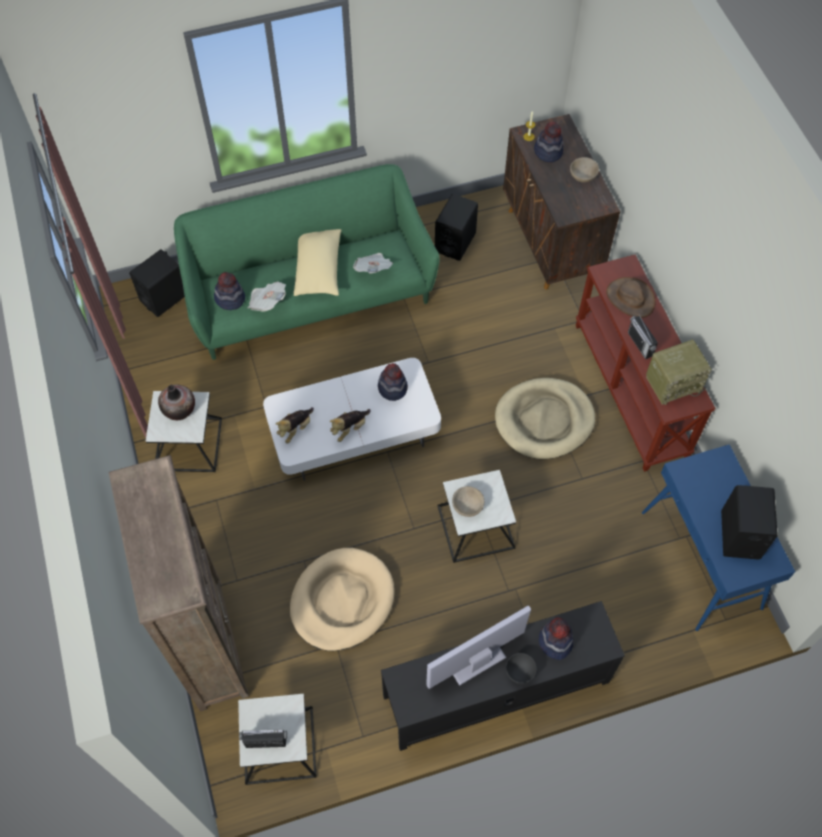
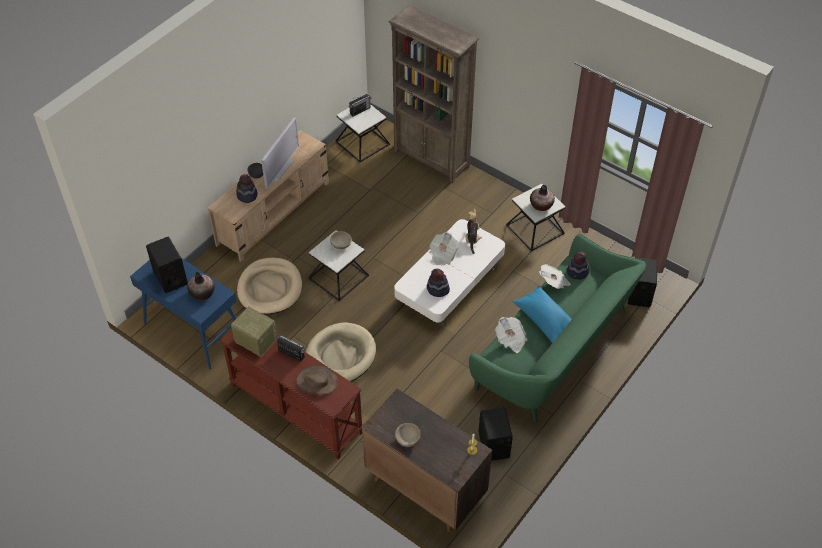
camera: 145 degrees right, 10 degrees down
(318, 269) = (545, 320): beige pillow -> blue pillow
(342, 601) = (382, 207): beige dog bed -> beige dog bed (270, 288)
(350, 428) = (442, 255): plush toy -> newspaper
(495, 689) = (274, 213): black tv stand -> beige tv stand
(548, 151) = (448, 446): hat -> none
(673, 383) = (255, 341): radio -> radio turned 90 degrees clockwise
(707, 485) = (202, 293): none -> vase

